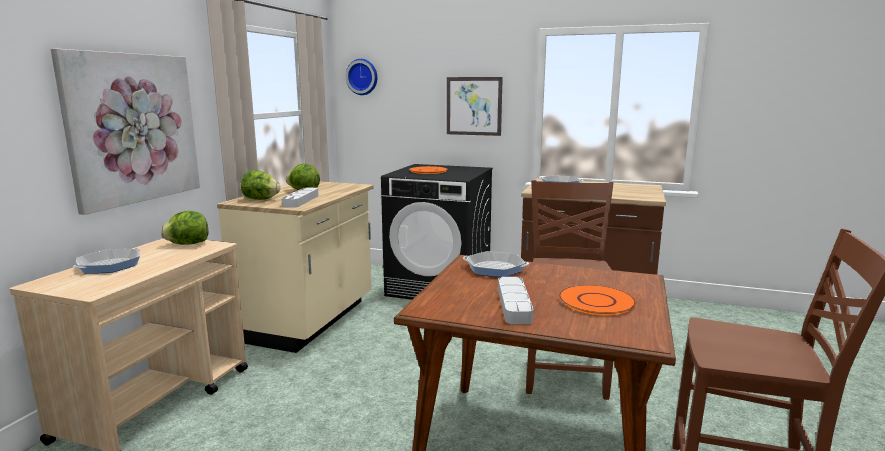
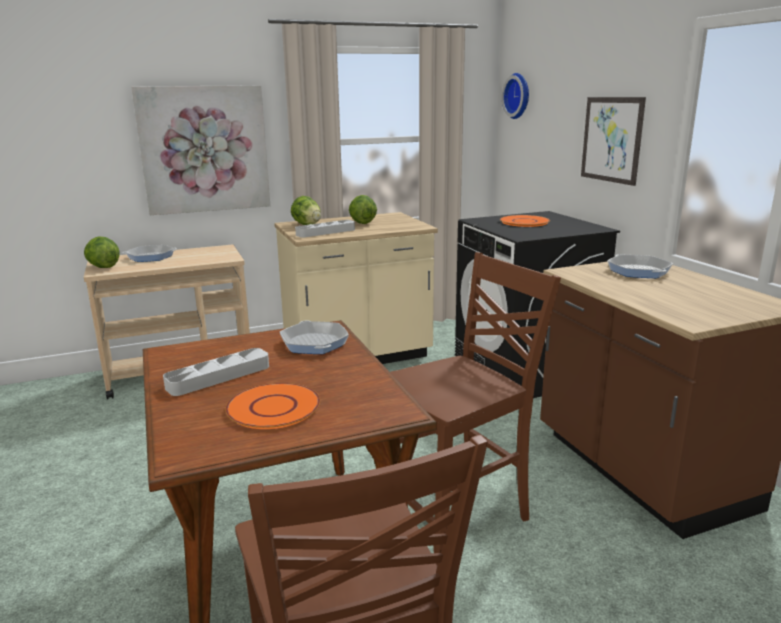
camera: 50 degrees right, 5 degrees up
(188, 244) = (220, 253): lettuce -> lettuce (103, 267)

